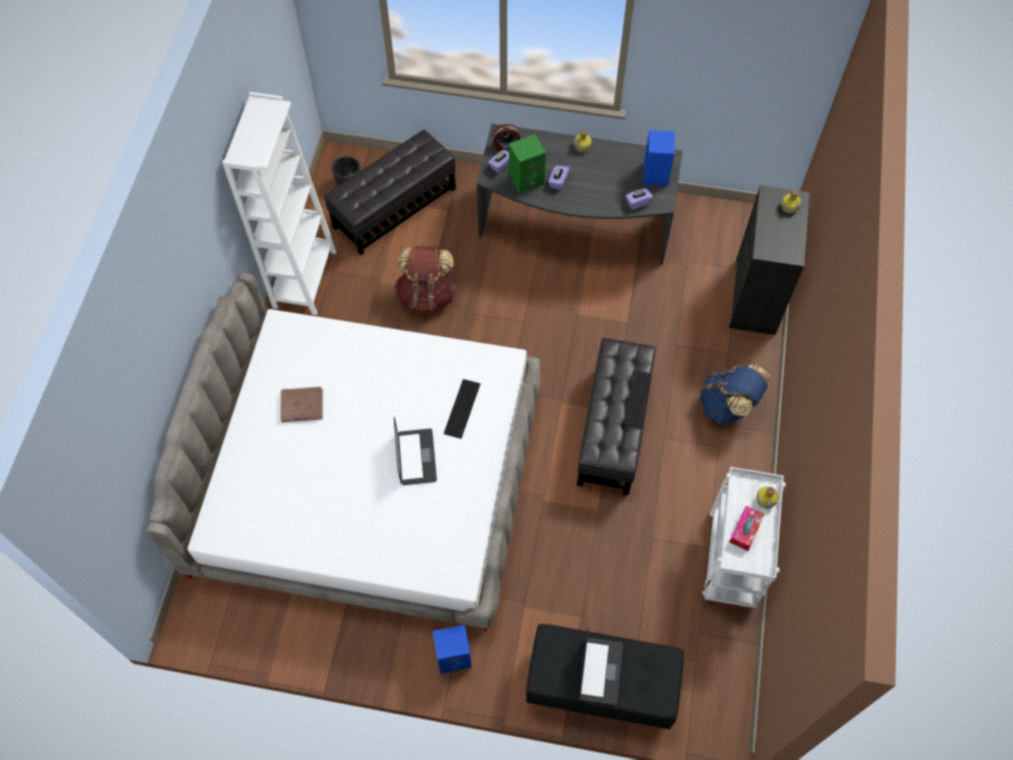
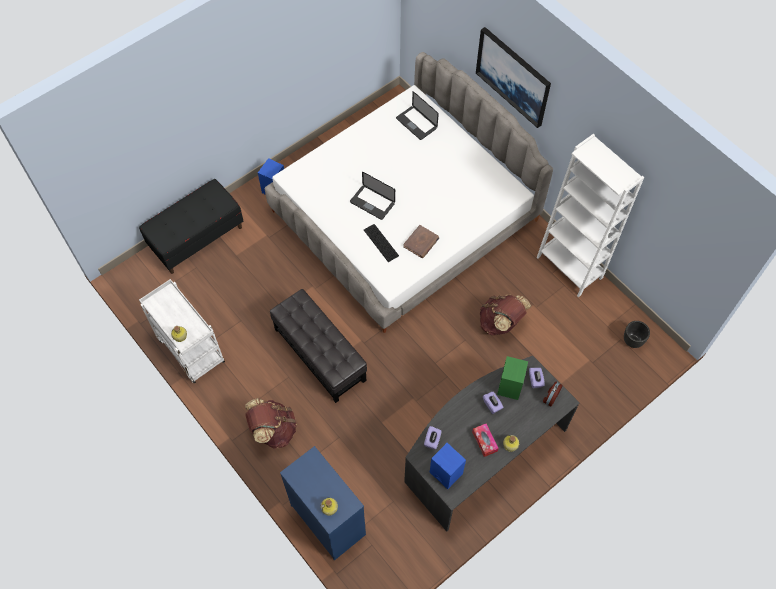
camera: 130 degrees right, 0 degrees up
(174, 311) = (513, 76): none -> picture
(302, 405) = (453, 173): brown book -> brown book (421, 243)
(394, 207) = (589, 353): black ottoman -> none
(600, 671) = (191, 212): laptop -> laptop (416, 123)
(637, 398) = (309, 347): keyboard -> none
(728, 405) = (273, 430): blue backpack -> brown backpack
(745, 530) = (176, 311): tissue box -> tissue box (484, 441)
(754, 297) = (328, 519): black dresser -> blue dresser

